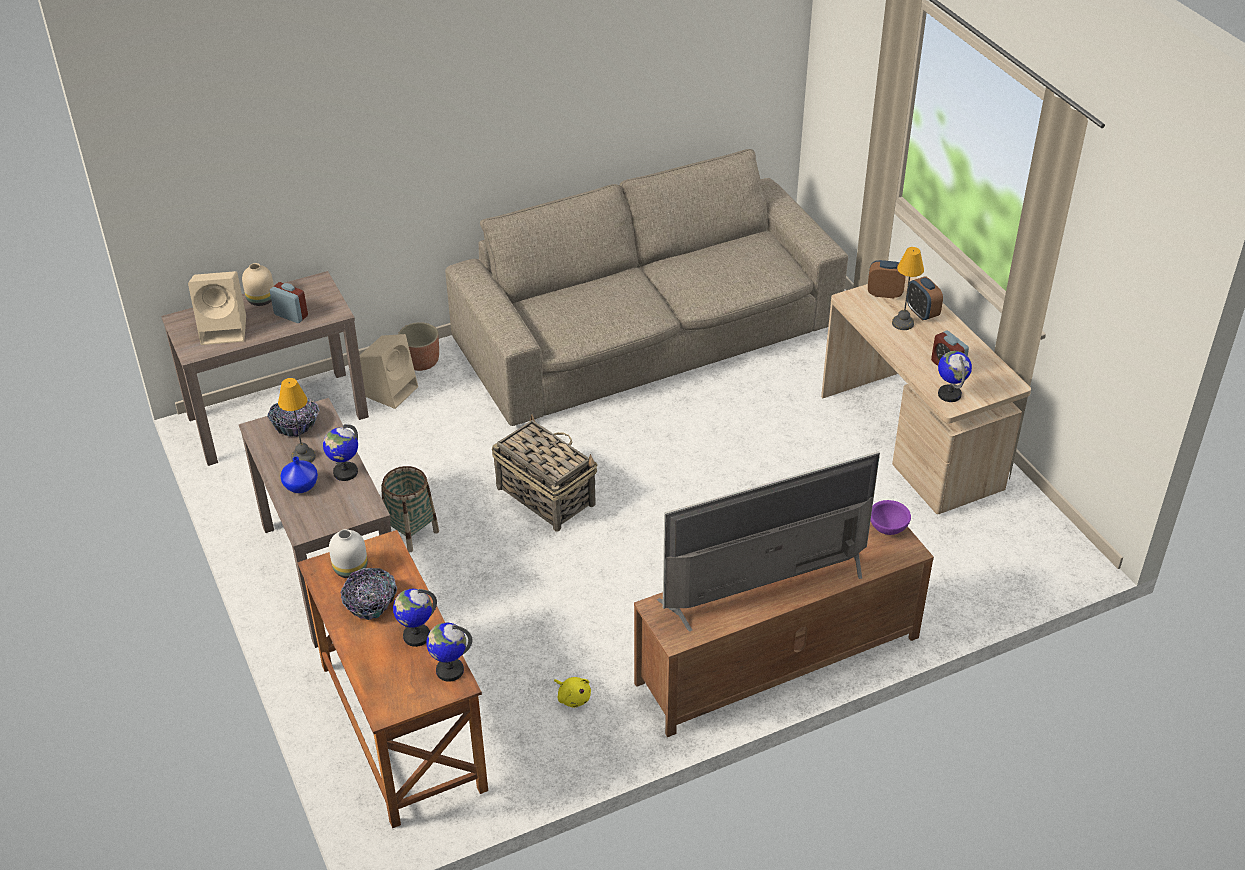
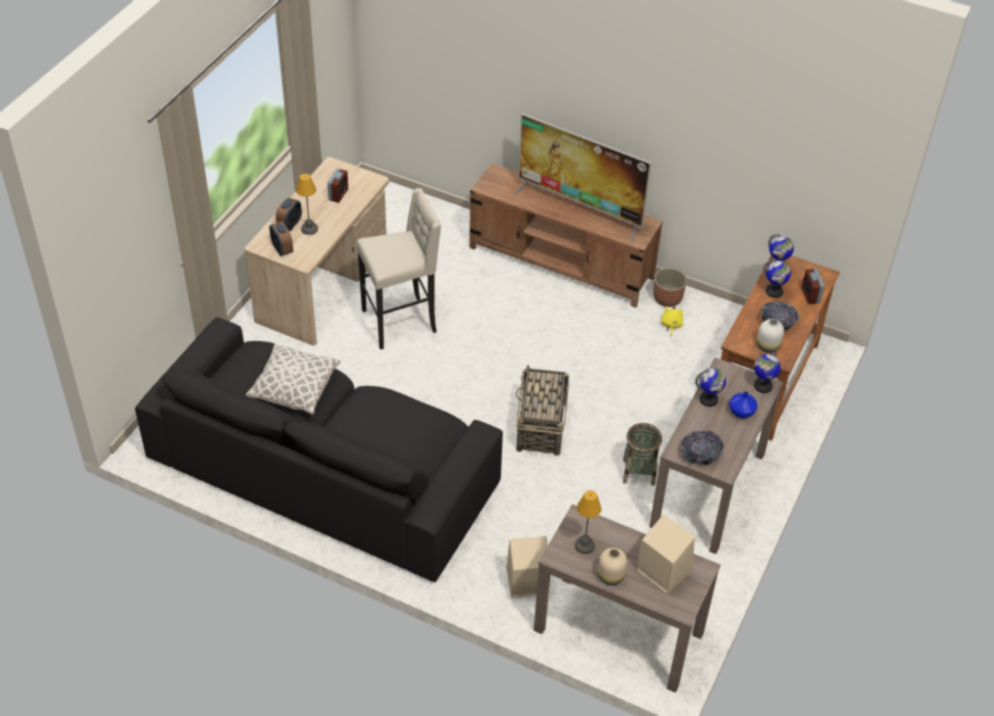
camera: 130 degrees left, 5 degrees up
(291, 315) = (608, 543): alarm clock -> alarm clock (810, 295)
(302, 457) = (720, 429): table lamp -> table lamp (585, 546)
(421, 362) = (478, 587): planter -> planter (667, 299)
(648, 335) = (324, 469): beige sofa -> black sofa
(706, 272) = (294, 389): none -> pillow
(799, 471) = (401, 322): none -> beige stool
(887, 528) = (488, 185): purple bowl -> none
(949, 394) = (365, 184): globe -> globe (762, 386)

